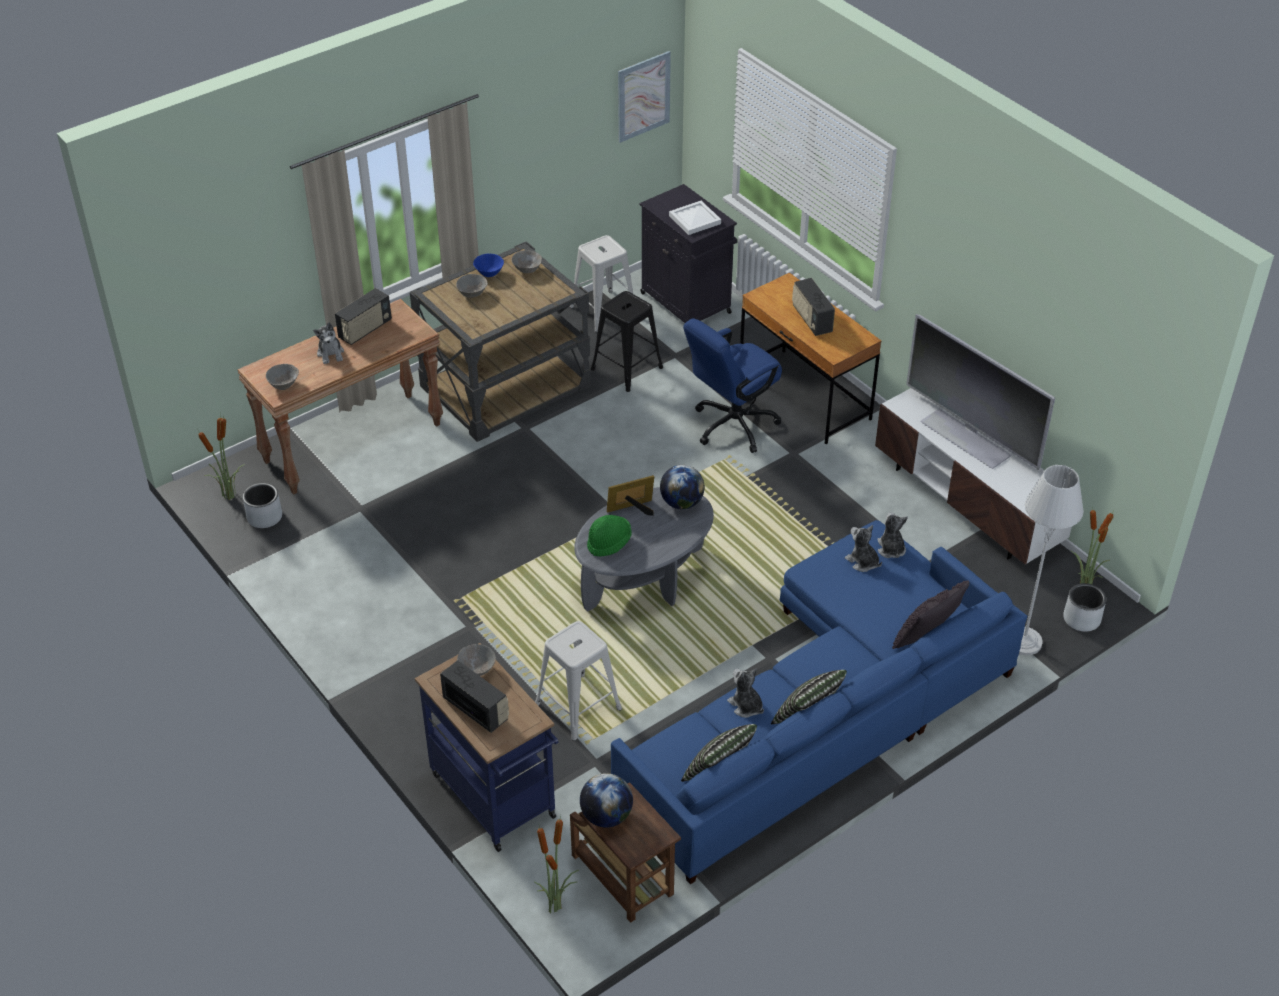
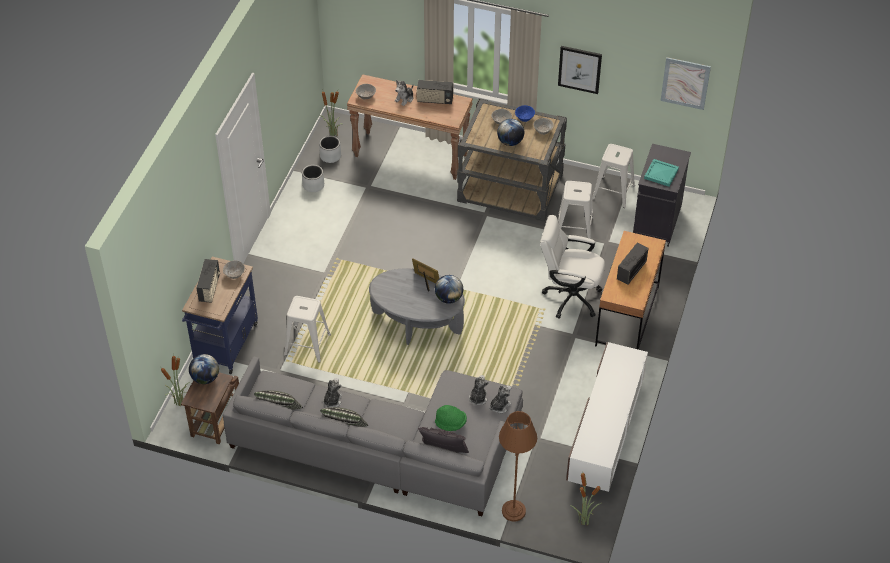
camera: 55 degrees right, 5 degrees up
(515, 303) = (510, 142): none -> globe
(517, 161) = (580, 69): none -> picture
(609, 543) = (393, 285): green hat -> green hat (451, 423)
(626, 368) = (574, 228): black stool -> white stool
(695, 220) = (661, 174): white tray -> turquoise tray
(731, 427) = (569, 298): blue office chair -> white office chair
(825, 710) = (387, 446): blue sofa -> grey sofa
(966, 437) = (614, 394): television -> none
(1024, 642) = (513, 511): grey floor lamp -> brown floor lamp
(1082, 619) = (556, 531): grey planter -> grey planter (313, 185)

